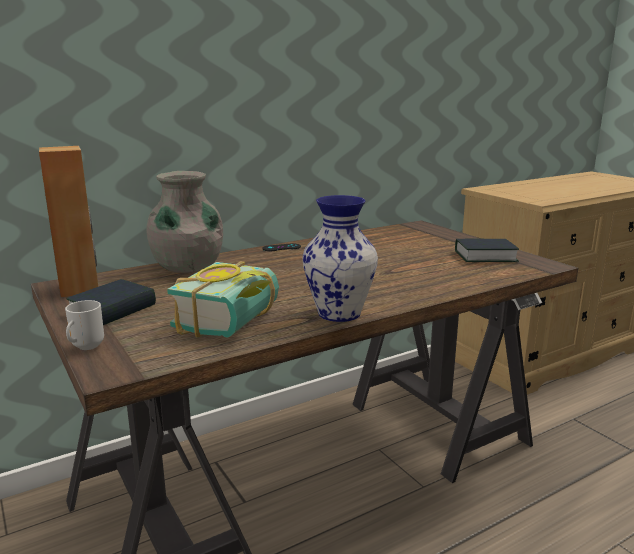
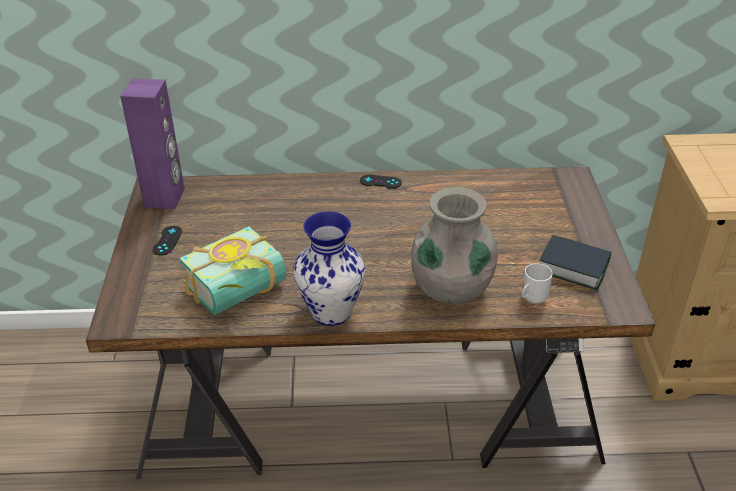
camera: 30 degrees right, 20 degrees up
(79, 288) = (165, 198): brown speaker -> purple speaker
(85, 347) = (119, 284): mug -> mug (532, 299)
(113, 310) = (167, 241): book -> black game controller
(187, 268) = (269, 192): grey vase -> grey vase (451, 288)

